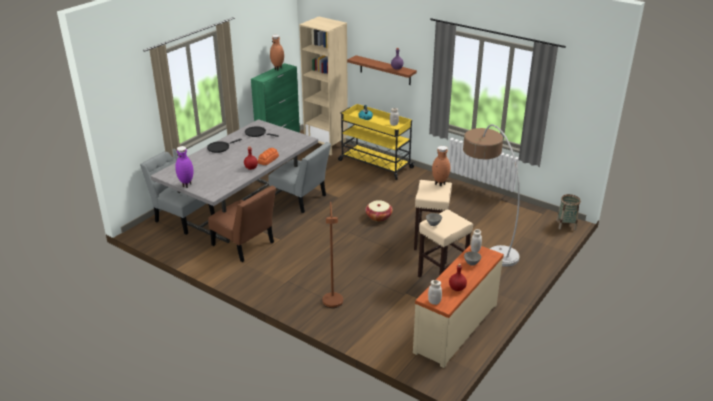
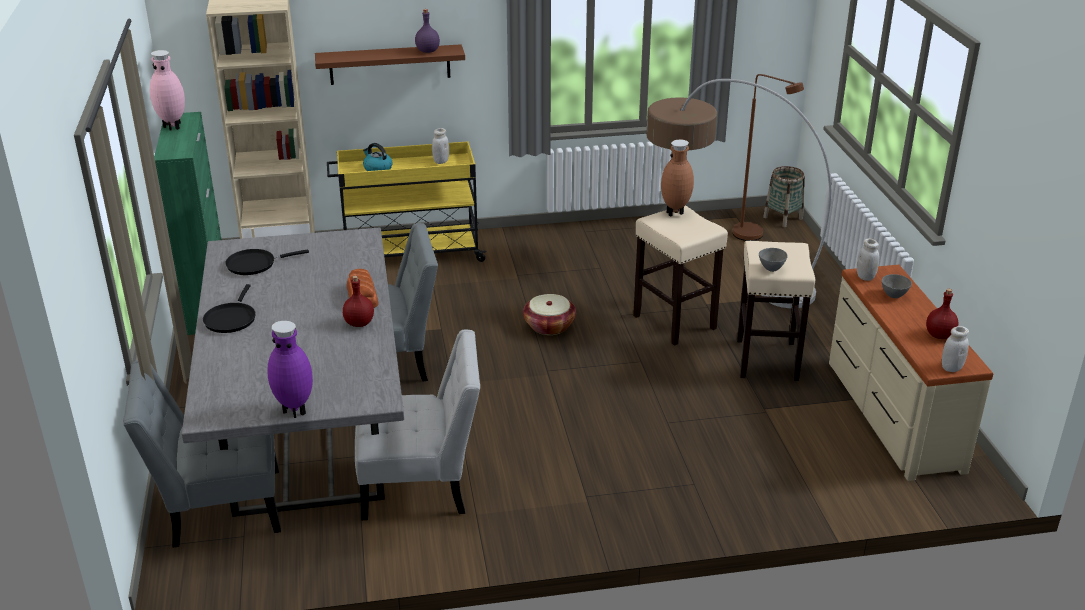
camera: 45 degrees left, 0 degrees up
(245, 245) = (421, 485): brown chair -> white chair
(278, 68) = (173, 126): brown vase -> pink vase
(333, 305) = (709, 487): brown floor lamp -> brown floor lamp (755, 236)

